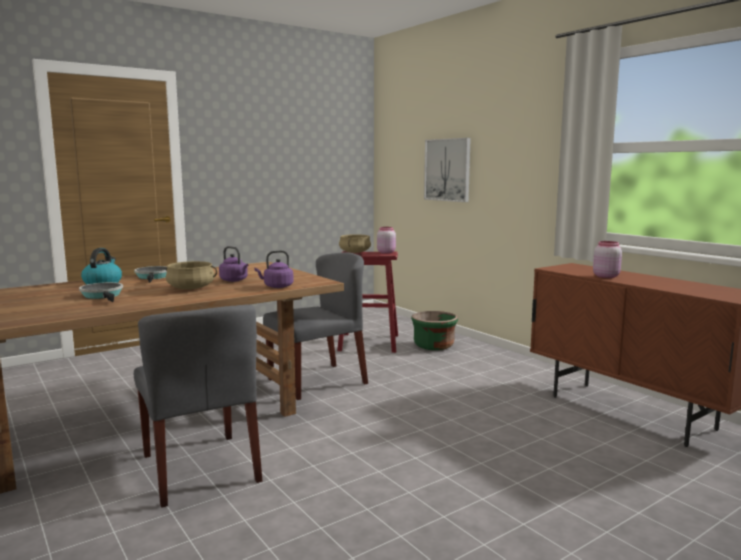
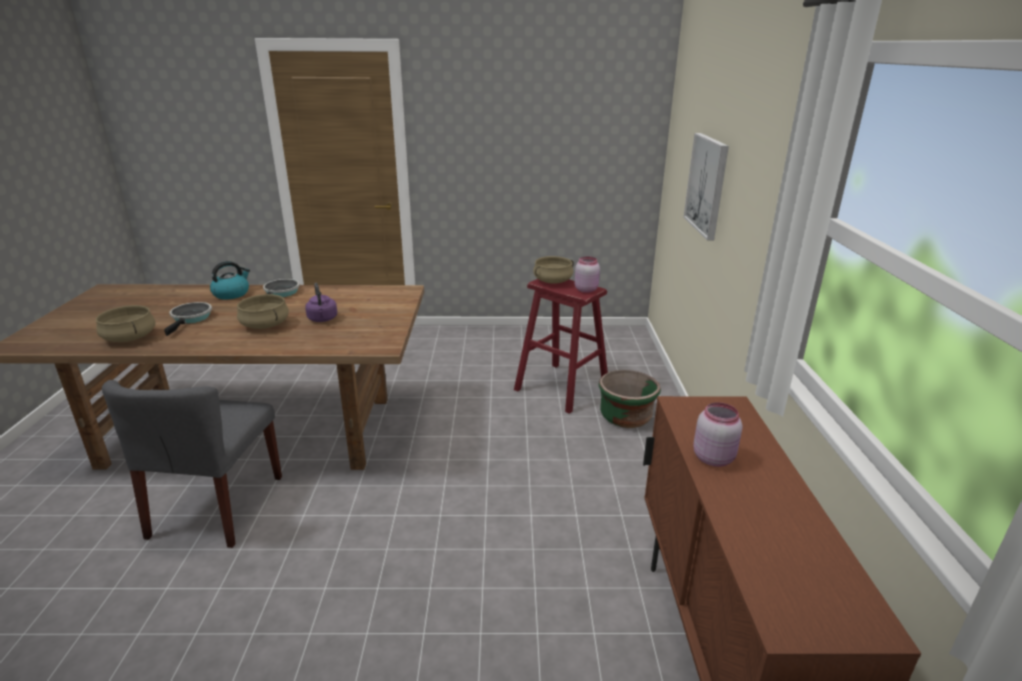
camera: 35 degrees right, 15 degrees up
(69, 310) = (130, 337): none -> beige cooking pot
(276, 286) = (329, 344): purple kettle -> none
(318, 381) = (439, 430): grey chair -> none

